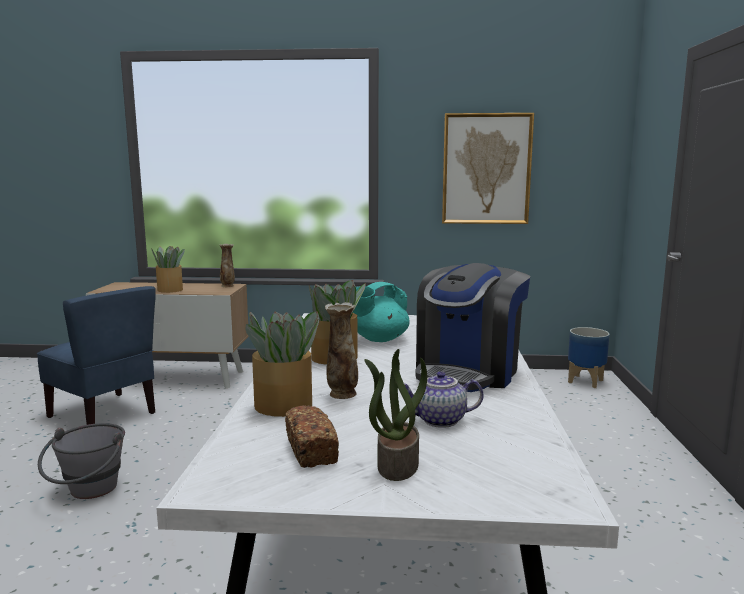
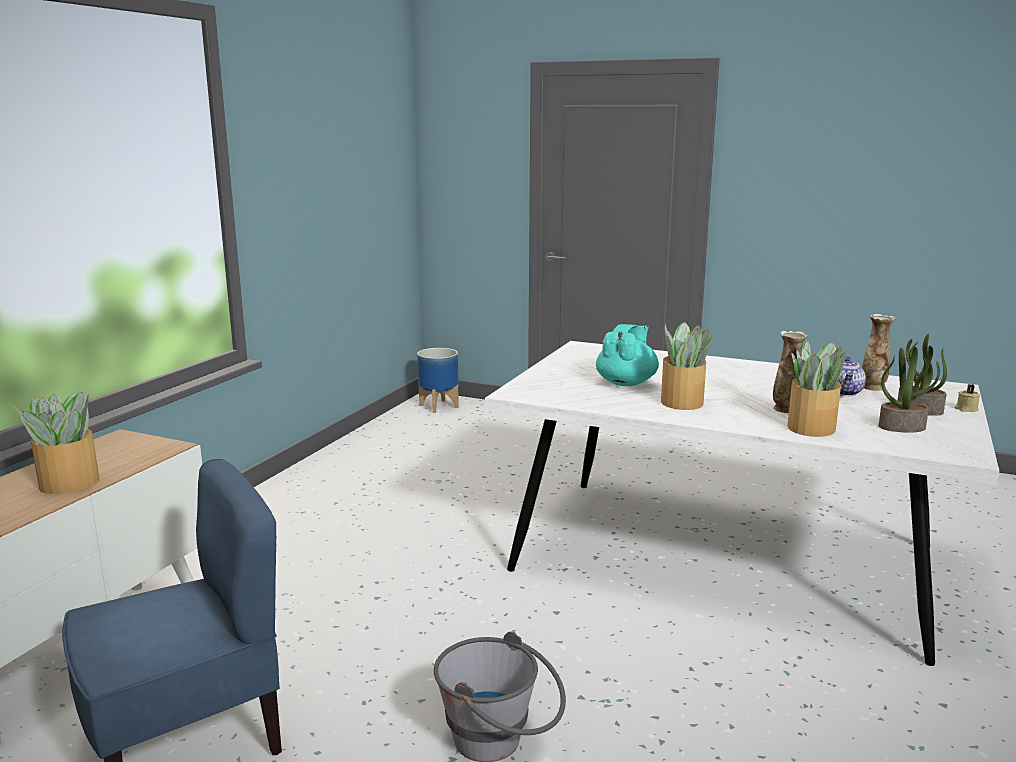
camera: 70 degrees left, 5 degrees up
(228, 286) = (119, 441): vase -> vase (873, 387)
(311, 451) = (902, 427): bread -> potted plant
(378, 339) = (626, 383): turquoise teapot -> turquoise teapot turned 135 degrees counterclockwise
(434, 501) = (965, 409): none -> beige candle
(468, 372) = (738, 372): coffee machine -> none
(486, 169) = (327, 183): picture -> none

